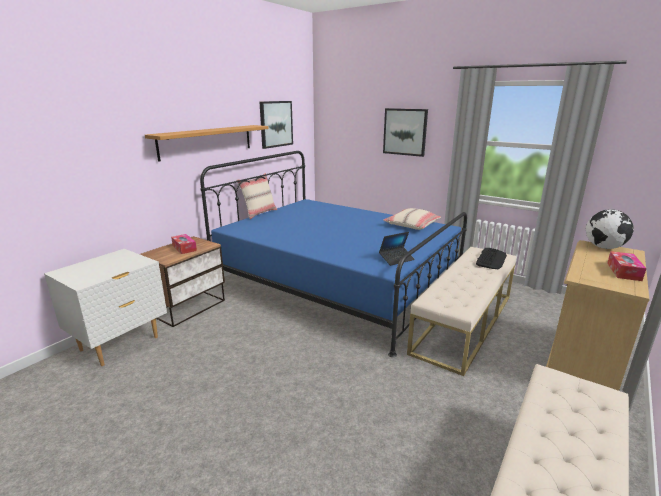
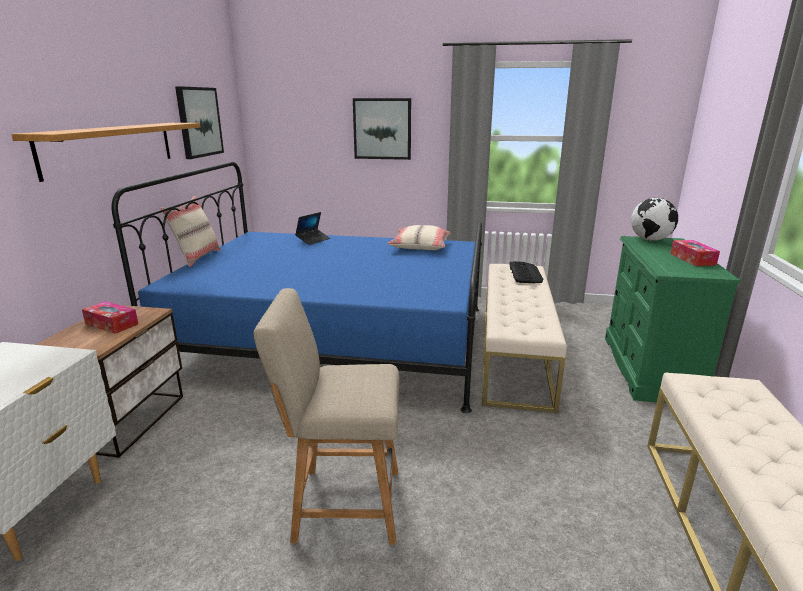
camera: 25 degrees left, 0 degrees up
(267, 390) = (341, 504): none -> beige chair
(396, 259) = (443, 287): laptop -> laptop (313, 240)
(580, 363) = (649, 368): beige dresser -> green dresser

